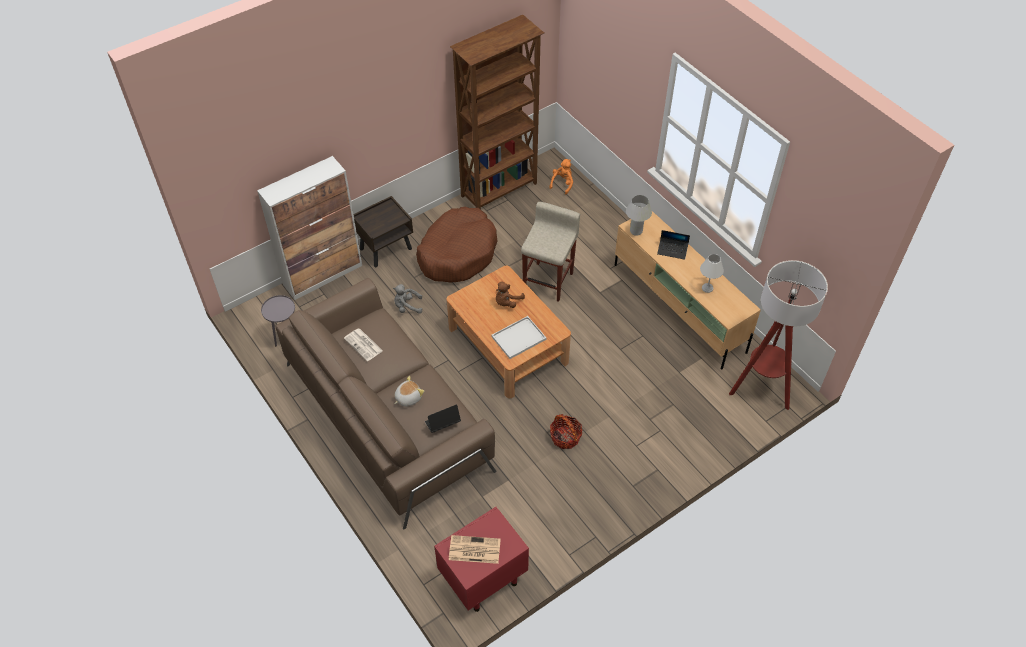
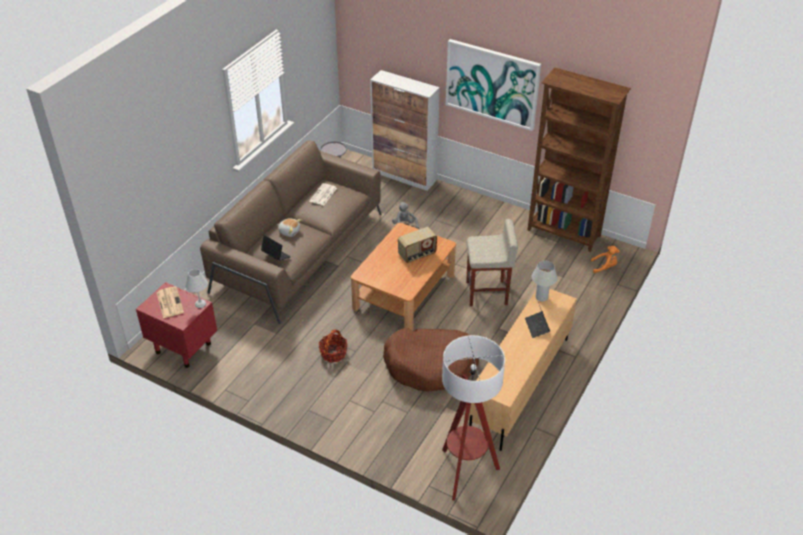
camera: 65 degrees right, 10 degrees down
(386, 248) = (452, 196): brown nightstand -> none
(388, 109) = (492, 84): none -> picture
(457, 253) = (477, 233): brown dog bed -> brown dog bed (431, 365)
(507, 302) = (417, 255): brown plush toy -> radio
(519, 337) = (386, 272): white tray -> none
(707, 288) = (508, 362): white table lamp -> white table lamp (200, 304)

